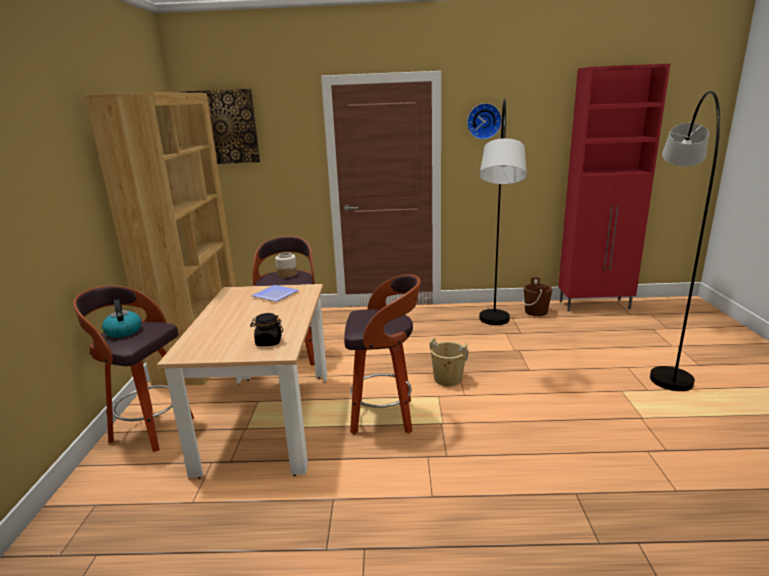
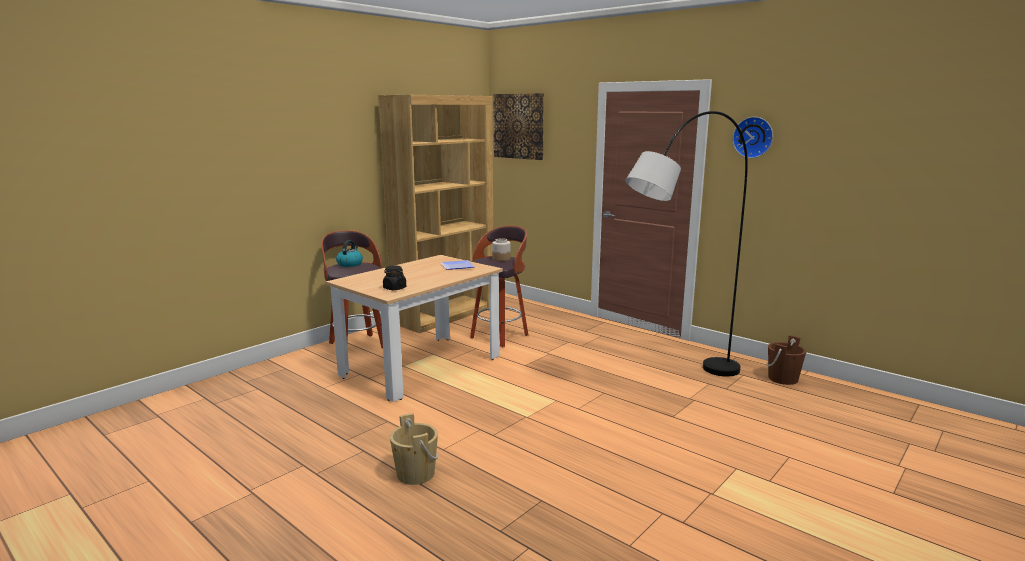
camera: 40 degrees right, 5 degrees down
(384, 416) = (494, 395): stool -> none
(448, 379) = (585, 393): beige bucket -> beige bucket (415, 474)
(595, 305) = (877, 398): red cabinet -> none
(661, 348) = (877, 461): grey floor lamp -> none

